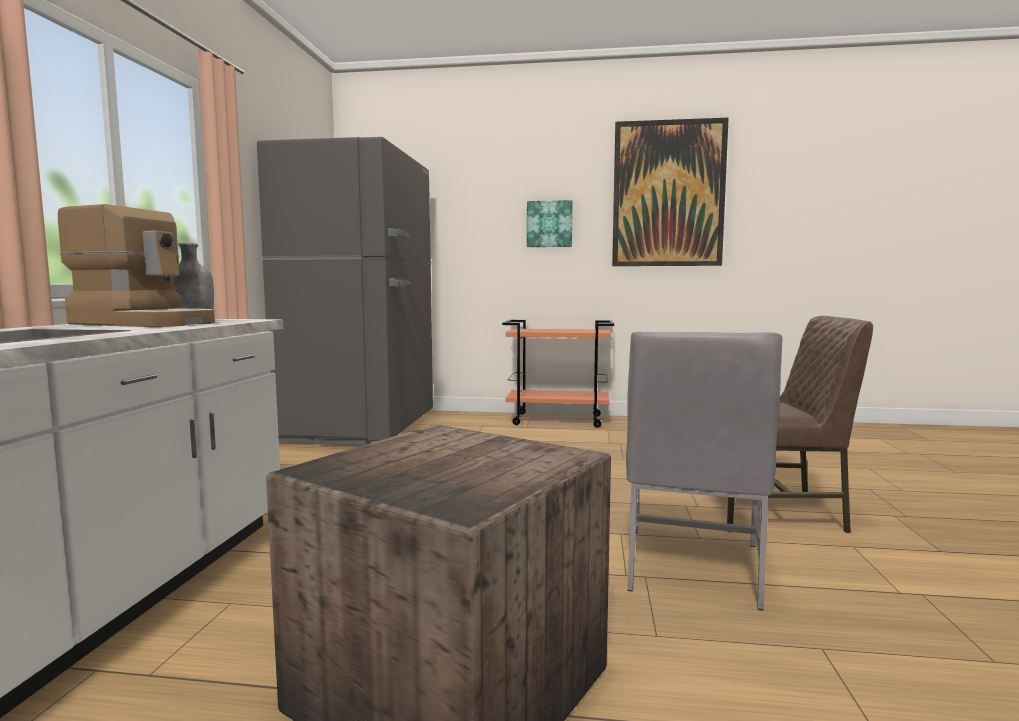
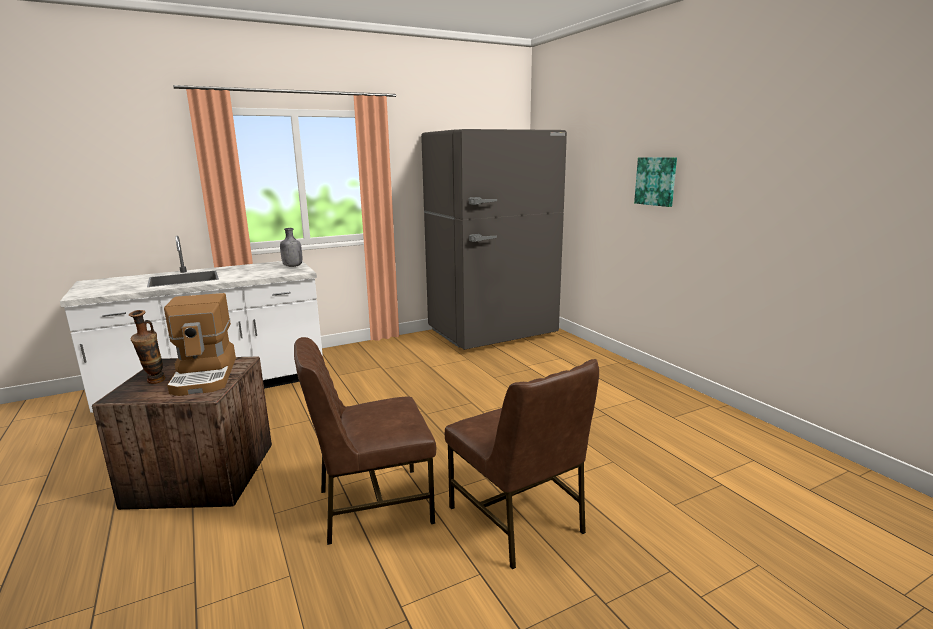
camera: 55 degrees right, 10 degrees up
(146, 323) = (260, 269): coffee machine -> coffee machine (206, 375)
(437, 479) = (154, 383): none -> vase
(558, 420) = (628, 374): orange cart -> none
(668, 194) = (773, 151): picture -> none
(692, 567) = (372, 505): grey chair -> brown chair

